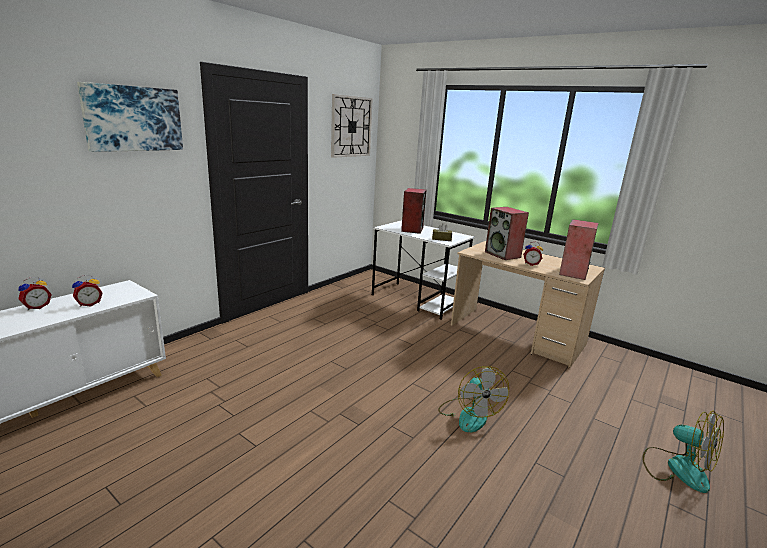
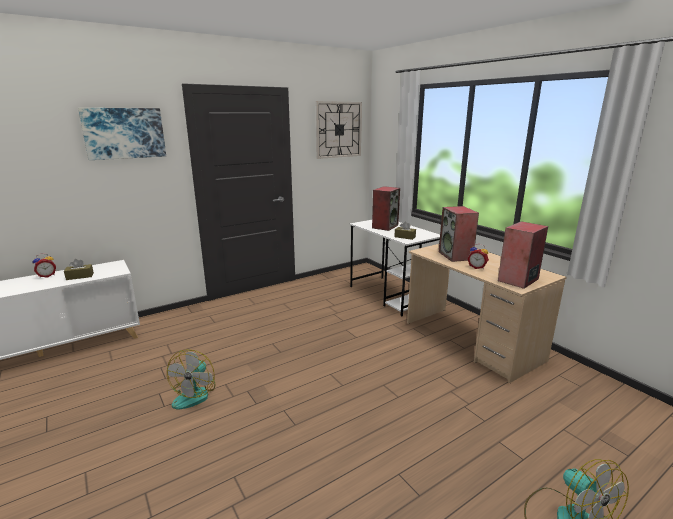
camera: 20 degrees right, 0 degrees up
(89, 304) = (80, 276): alarm clock -> brown tissue box
(469, 414) = (363, 413): fan -> fan (195, 394)

